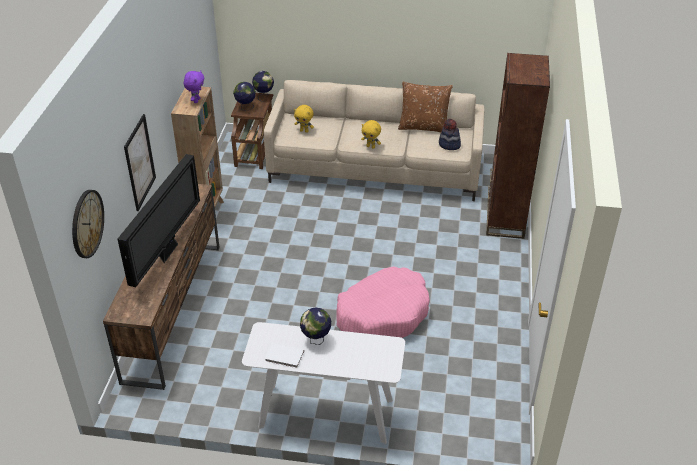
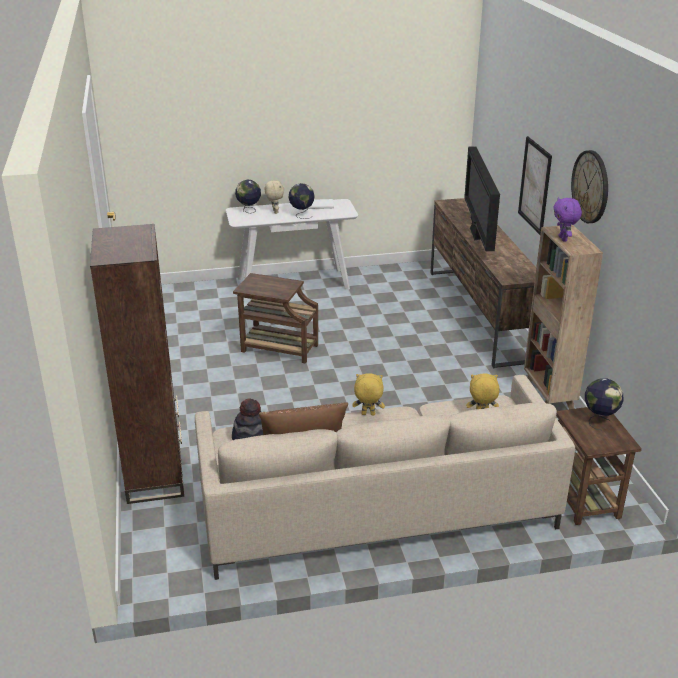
camera: 160 degrees right, 10 degrees down
(87, 223) = (490, 117): wall clock -> wall clock (590, 186)
(264, 96) = (595, 446): globe -> globe (249, 211)
(343, 355) = (274, 212): none -> beige plush toy
(383, 314) = (277, 348): pink dog bed -> brown side table

